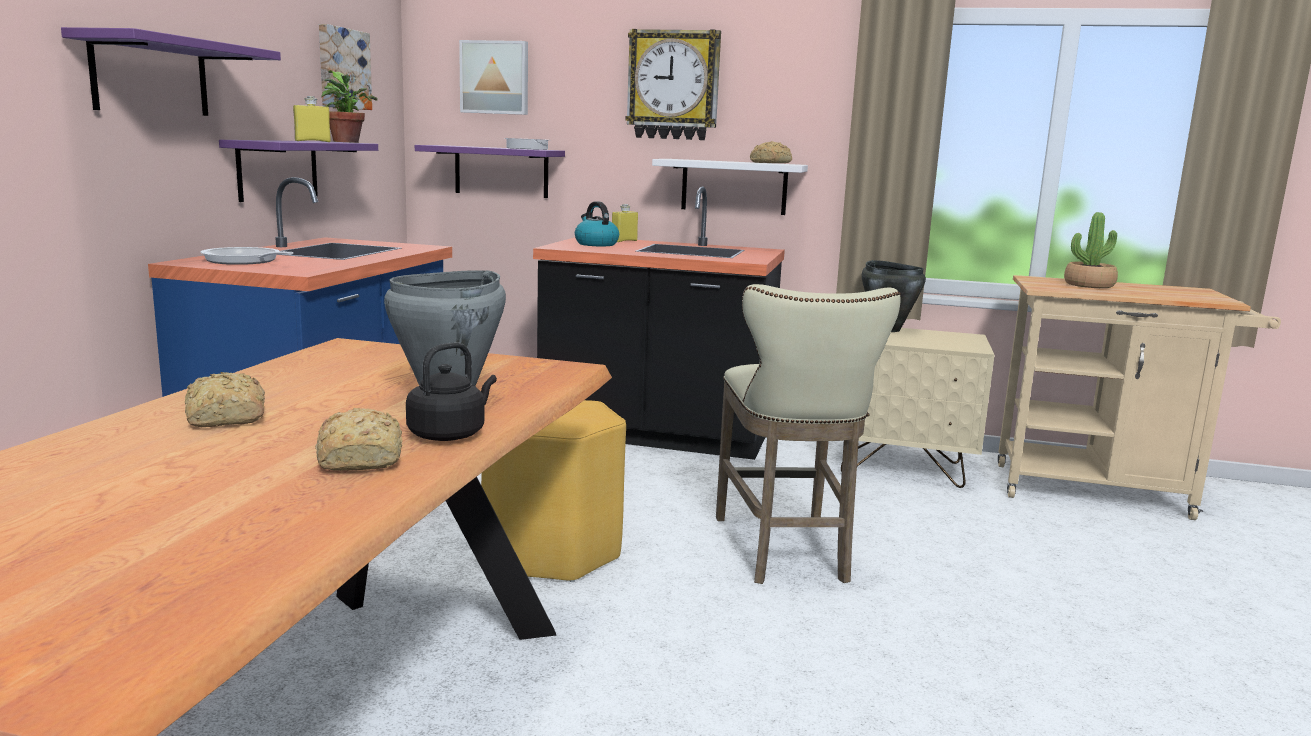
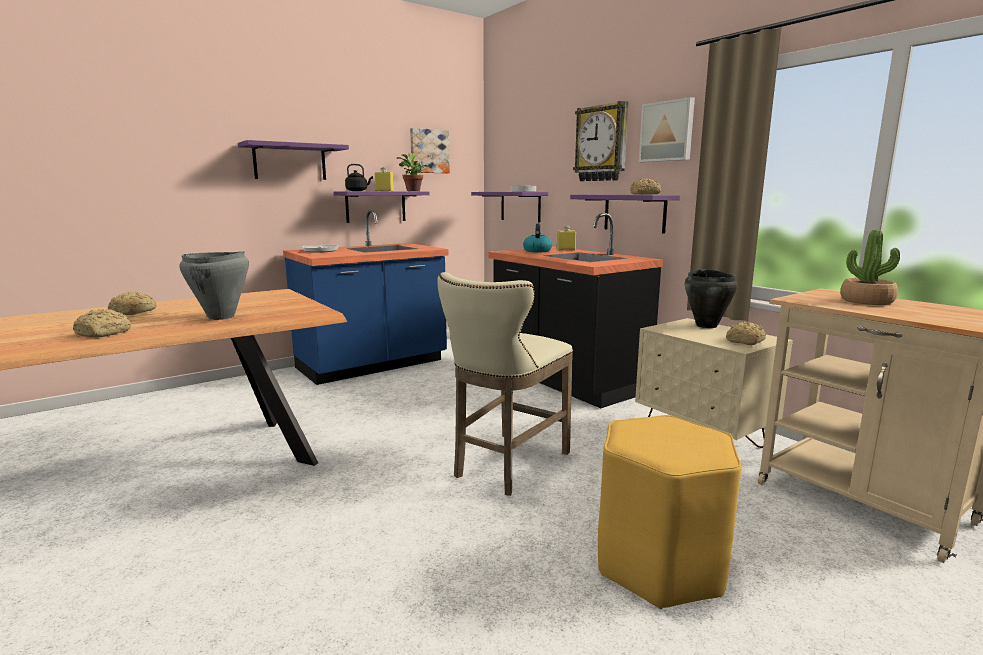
camera: 40 degrees right, 0 degrees up
(450, 434) = (163, 330): black kettle -> black kettle (358, 191)
(495, 77) = (518, 149): picture -> picture (667, 131)
(552, 552) = (389, 427): yellow stool -> yellow stool (660, 564)
(734, 187) = (634, 213): white shelf -> purple shelf
(960, 342) = (744, 341): none -> bread

